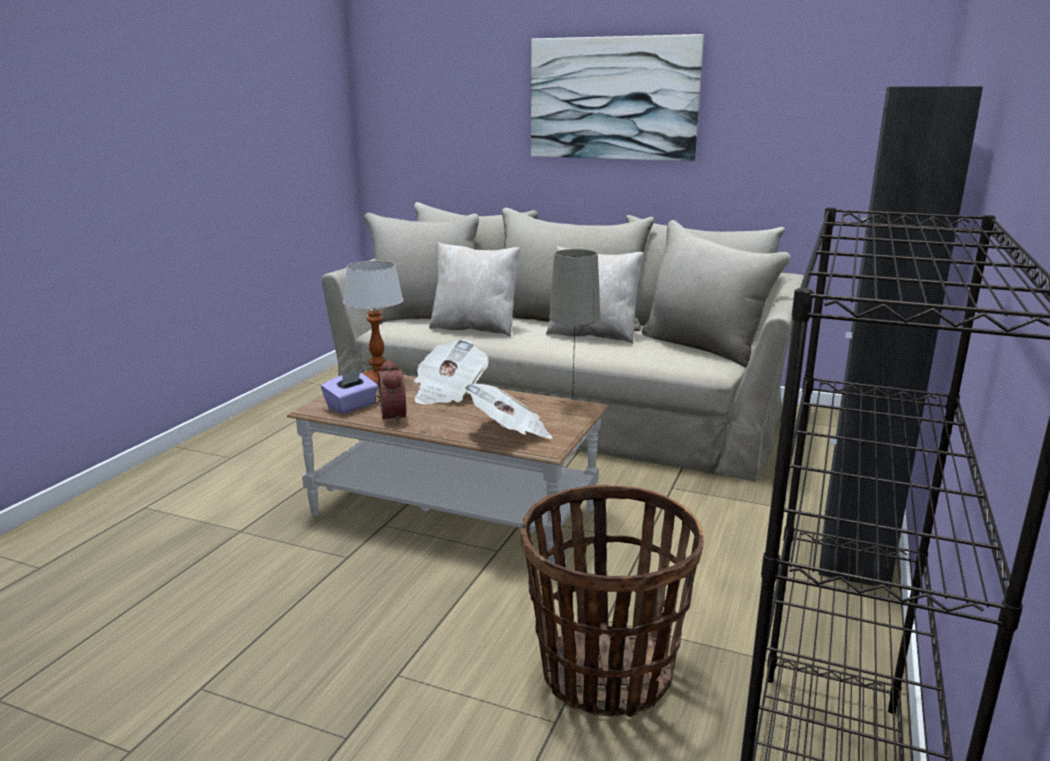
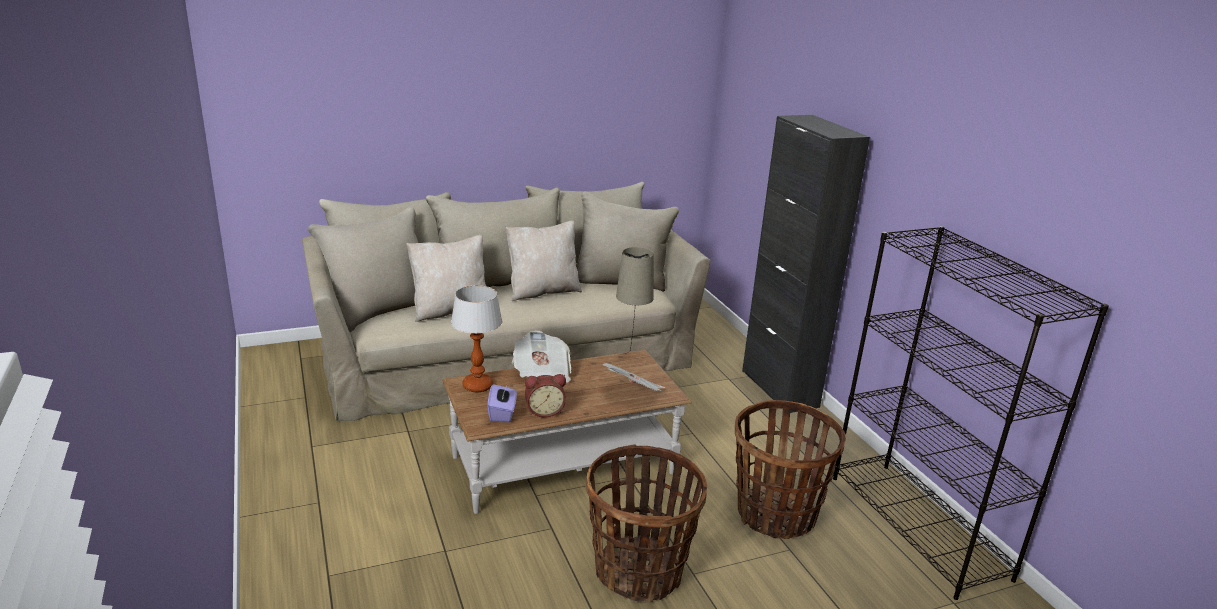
camera: 45 degrees left, 5 degrees up
(350, 639) = (639, 571): none -> basket
(390, 417) = (544, 411): alarm clock -> alarm clock turned 135 degrees clockwise
(613, 98) = (493, 88): picture -> none

